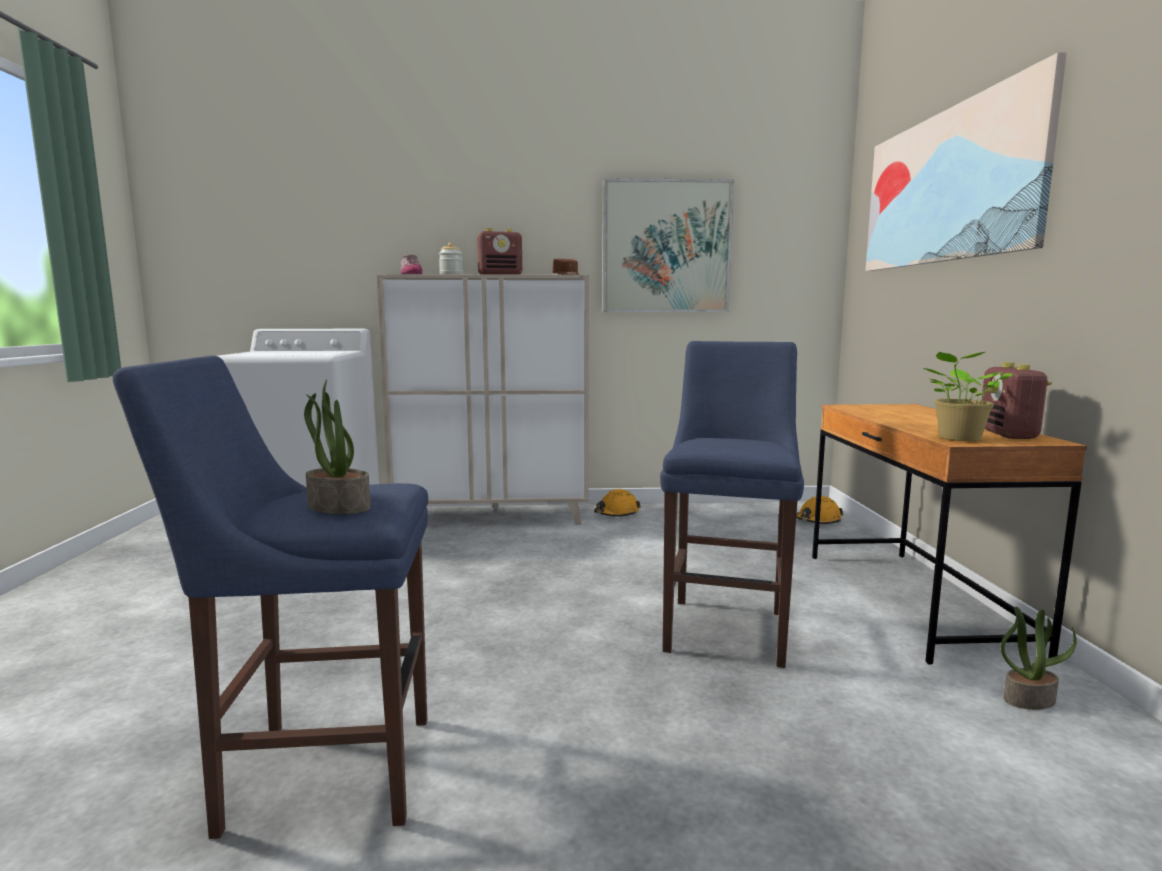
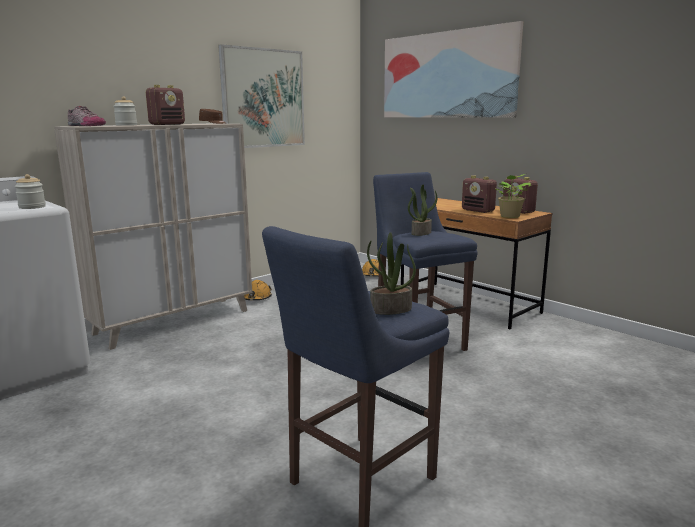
camera: 40 degrees left, 5 degrees up
(315, 354) = (32, 207): none -> jar
(924, 424) = (478, 210): none -> radio
(1029, 699) = (553, 330): potted plant -> potted plant (421, 233)

